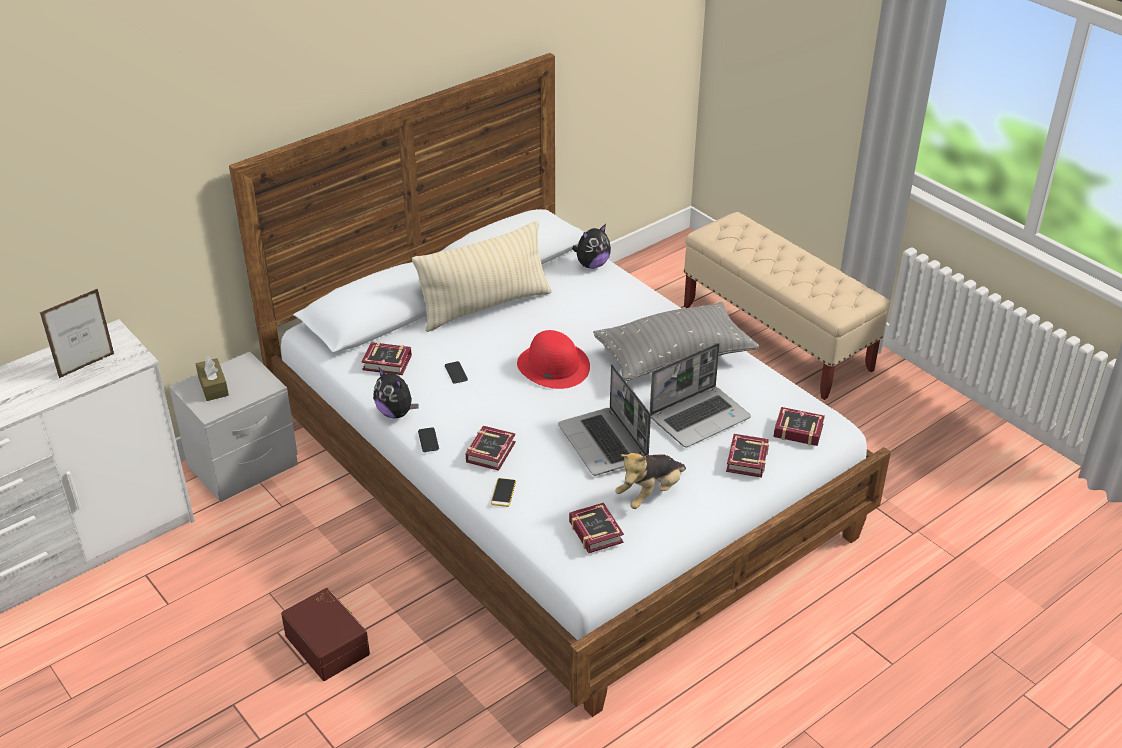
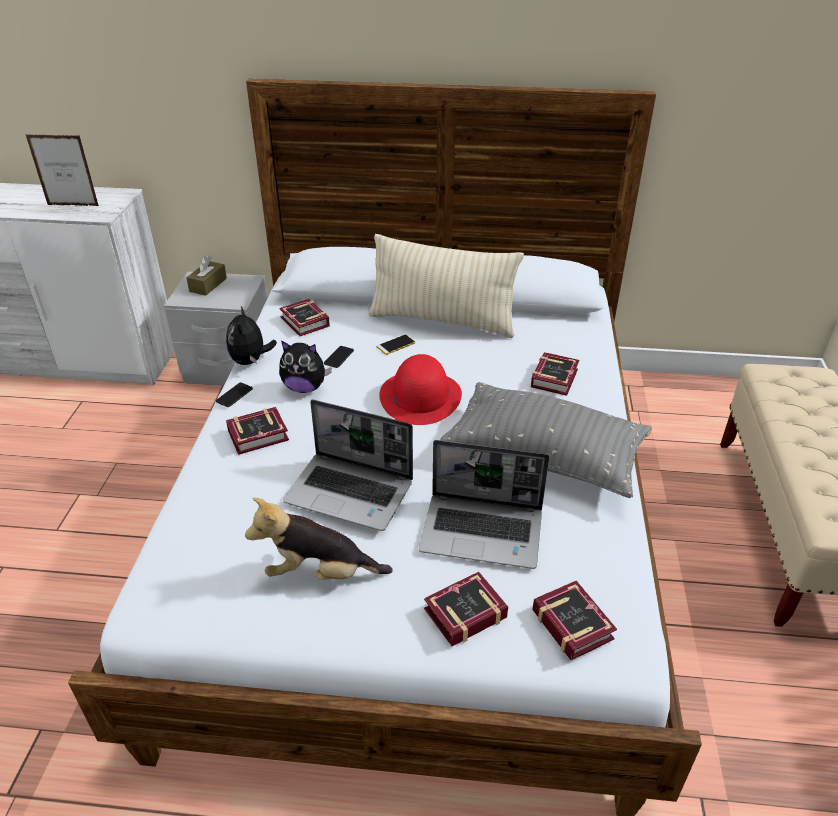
camera: 45 degrees right, 0 degrees up
(329, 643) = (89, 527): brown storage box -> none
(503, 493) = (210, 476): phone -> phone (396, 345)
(592, 265) = (585, 335): plush toy -> plush toy (305, 388)
(596, 530) = (215, 569): book -> book (556, 377)
(604, 444) = (351, 492): laptop -> laptop turned 90 degrees counterclockwise

